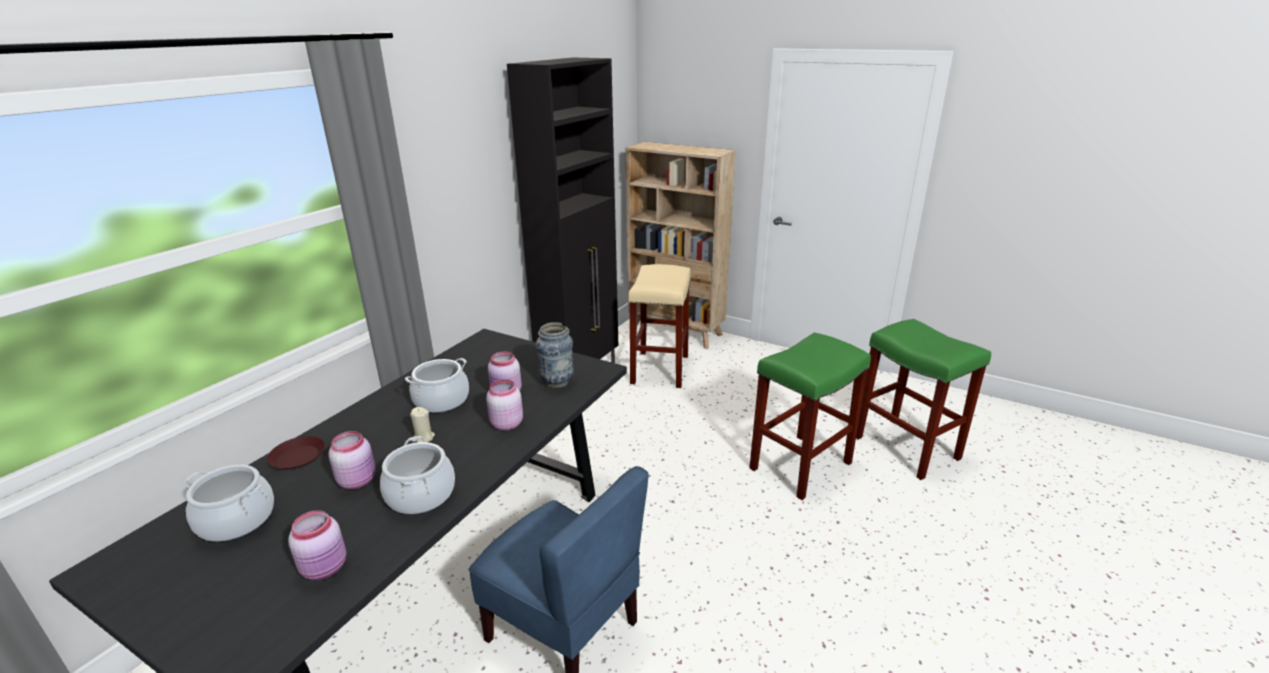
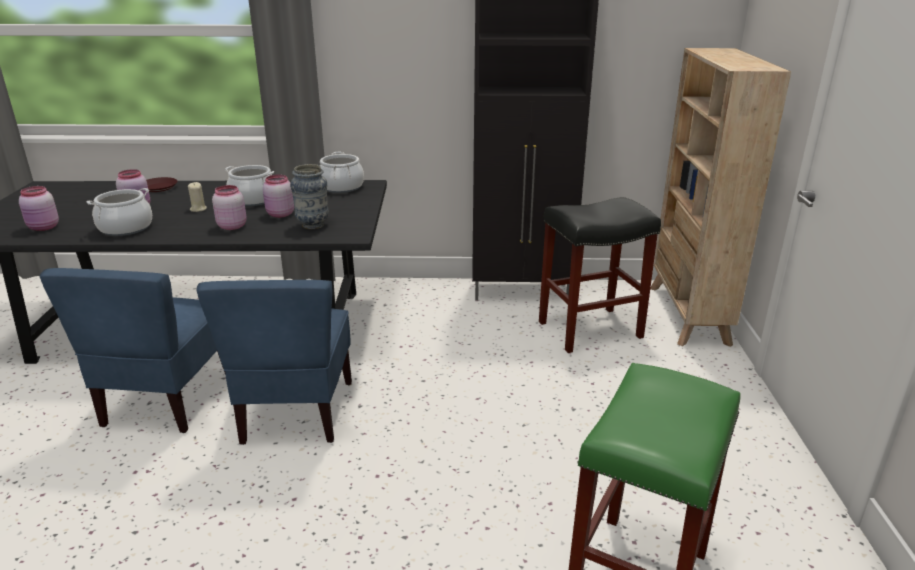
camera: 60 degrees right, 0 degrees up
(236, 520) = (87, 196): cooking pot -> cooking pot (341, 187)
(655, 540) = (296, 412): none -> blue chair
(660, 370) = (589, 330): beige stool -> black stool
(801, 465) = (497, 480): green stool -> none

